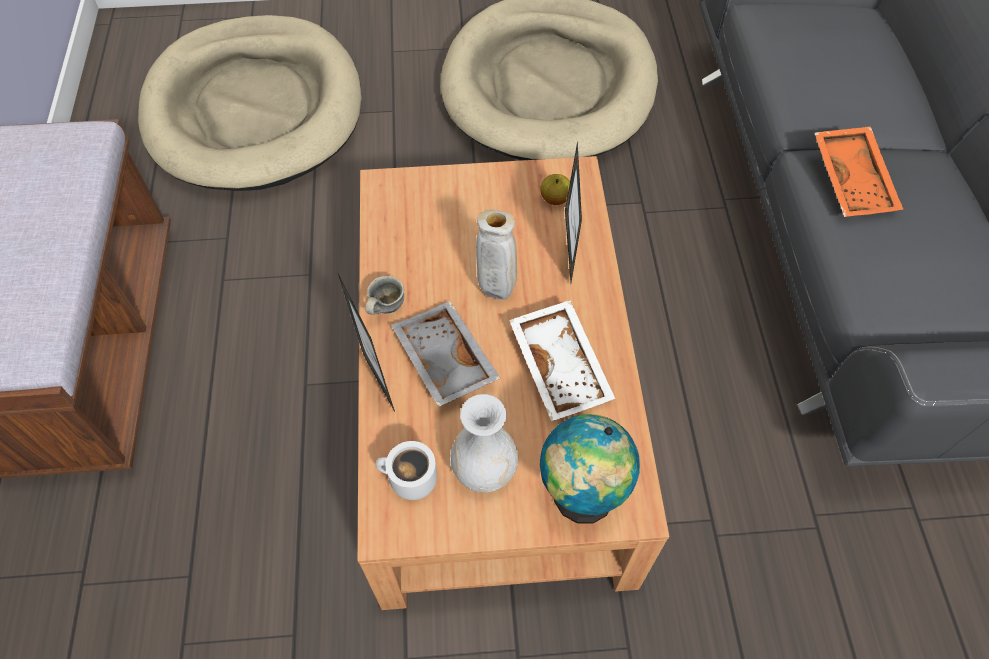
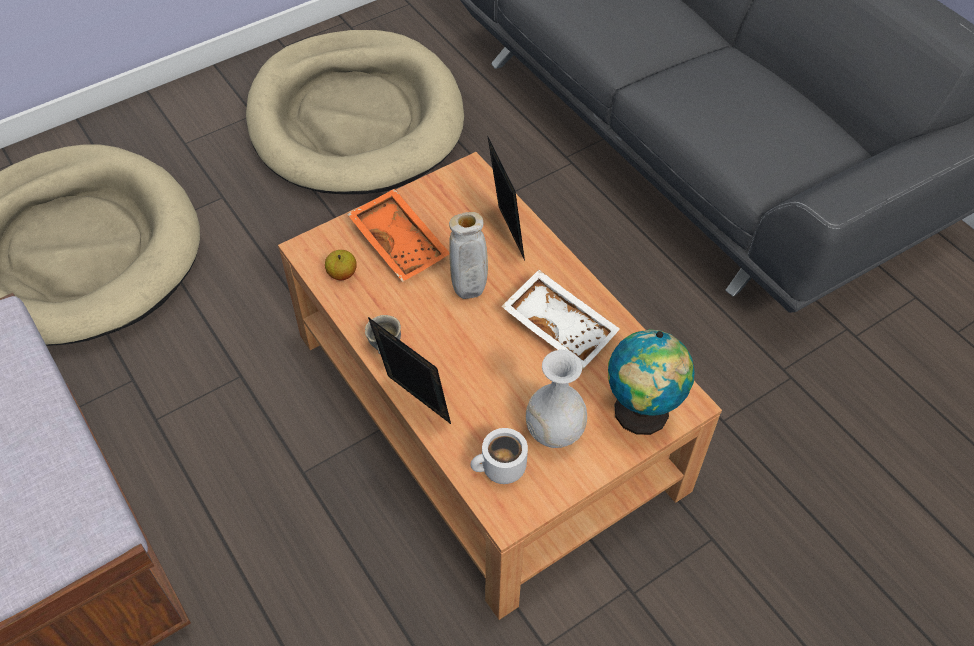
camera: 30 degrees left, 5 degrees down
(443, 361) = (462, 366): grey tray -> none
(555, 199) = (465, 199): apple -> apple (342, 274)
(854, 180) = (686, 91): orange tray -> orange tray (401, 243)

